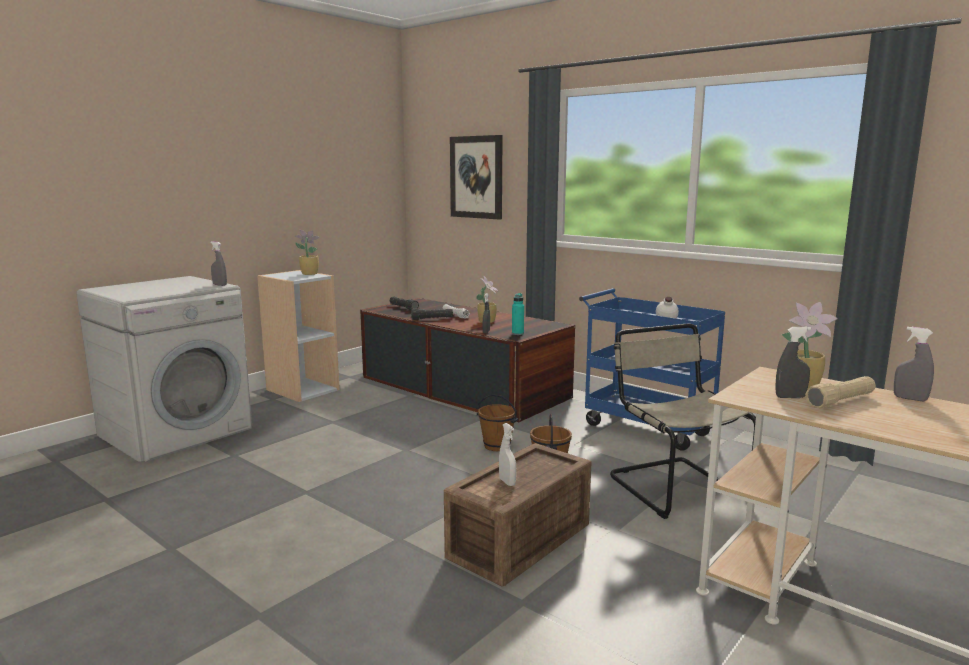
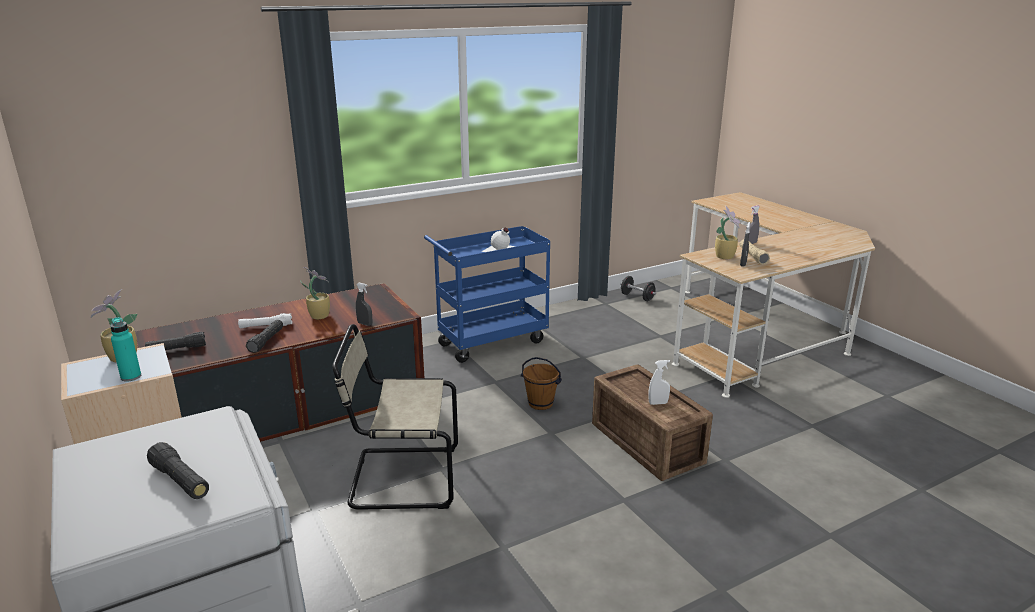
camera: 70 degrees left, 10 degrees up
(151, 290) = (180, 481): none -> black flashlight
(219, 285) = (210, 419): grey spray bottle -> none
(476, 177) = (185, 146): picture -> none
(497, 446) = (472, 416): brown bucket -> none
(517, 333) = (388, 311): turquoise bottle -> turquoise bottle (131, 377)
(673, 486) = (592, 363): beige chair -> beige chair (400, 478)
(922, 490) = (637, 297): none -> black dumbbell

